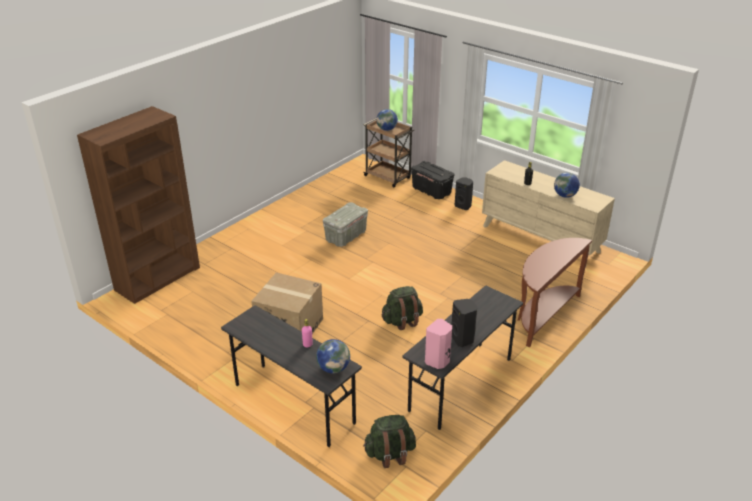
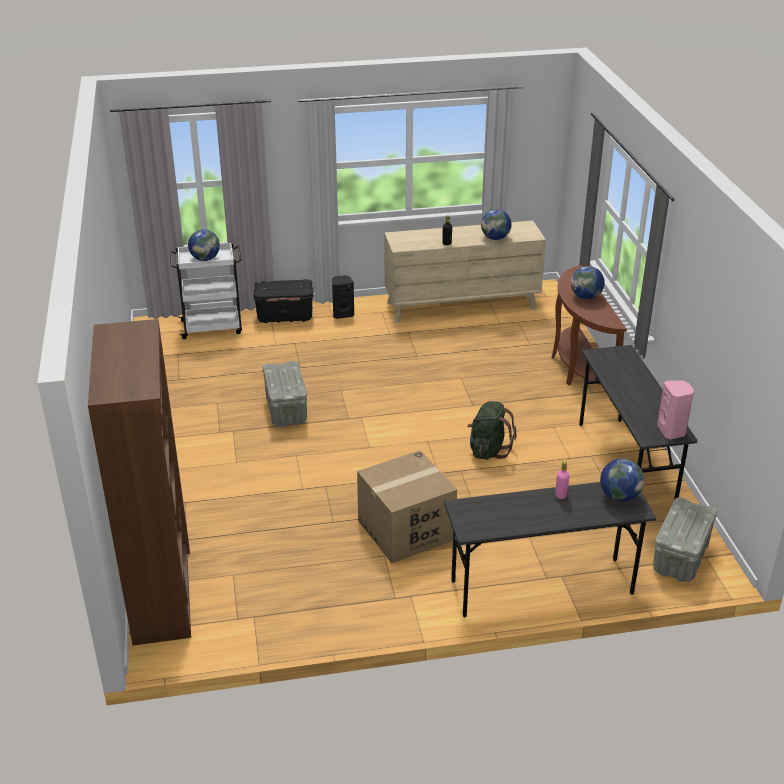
camera: 50 degrees left, 0 degrees up
(388, 177) = (213, 327): brown cart -> white cart
(390, 454) = (680, 558): green backpack -> grey storage box
(463, 339) = (652, 402): black speaker -> none
(551, 259) = (586, 297): none -> globe

